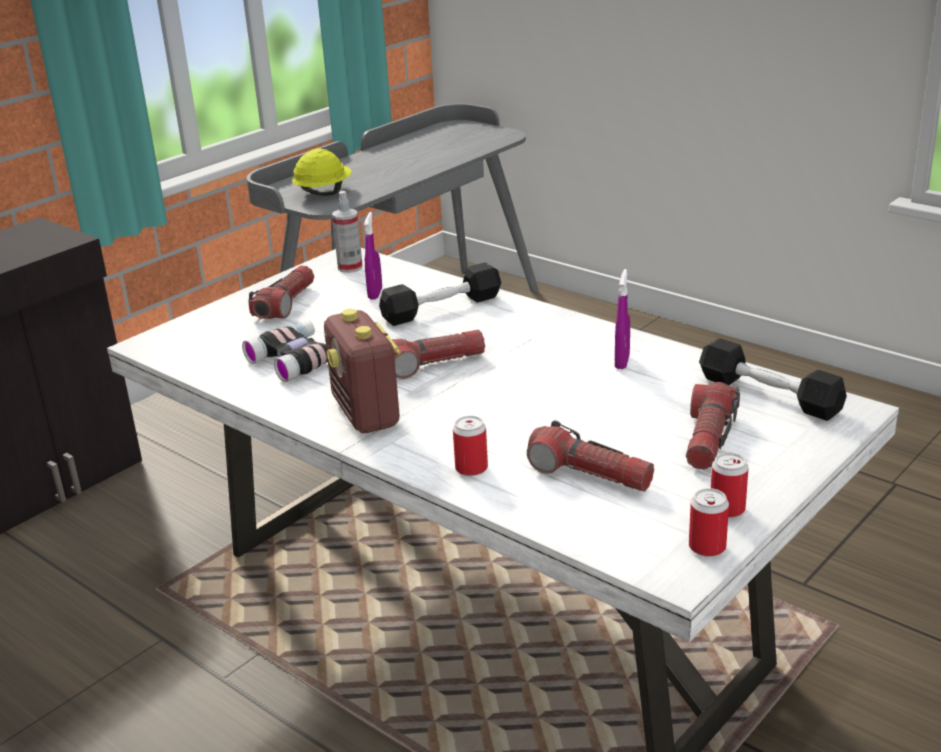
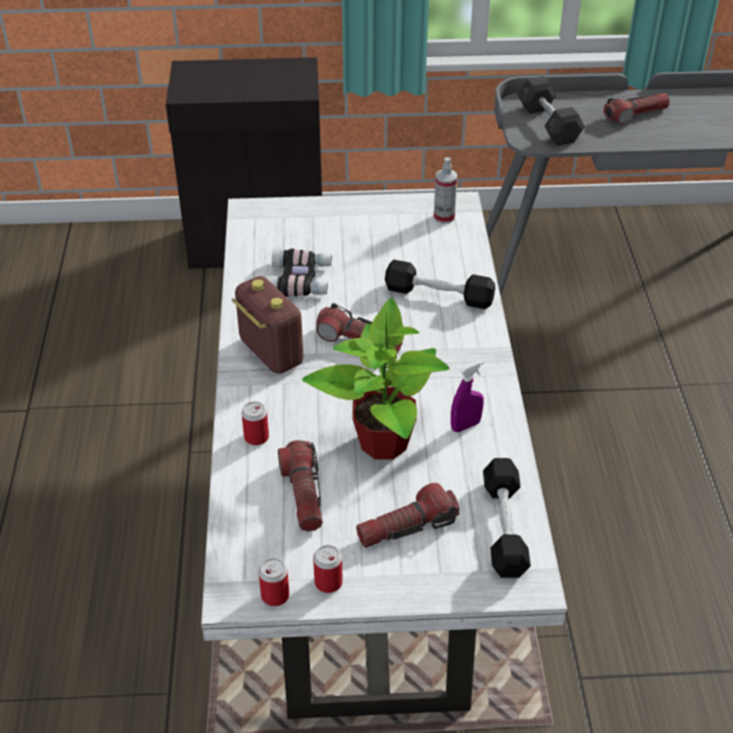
camera: 45 degrees right, 15 degrees up
(285, 304) = (360, 226): flashlight -> flashlight (635, 115)
(323, 193) = (548, 124): yellow hard hat -> grey dumbbell
(366, 413) = (270, 352): radio -> radio turned 120 degrees clockwise
(375, 294) = (421, 253): purple spray bottle -> none
(582, 406) = (383, 441): none -> potted plant

